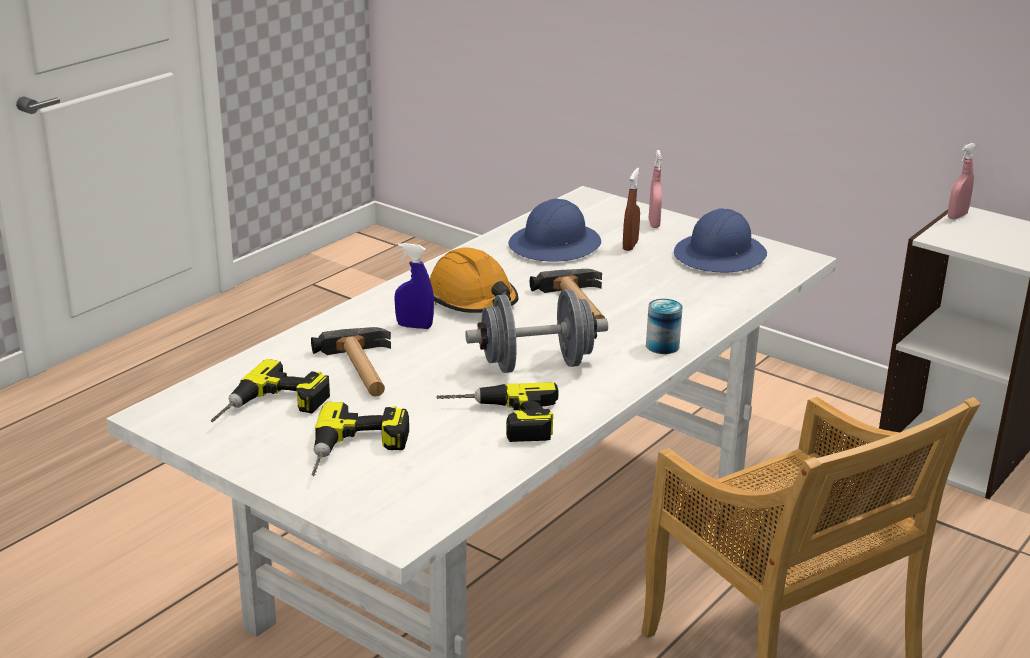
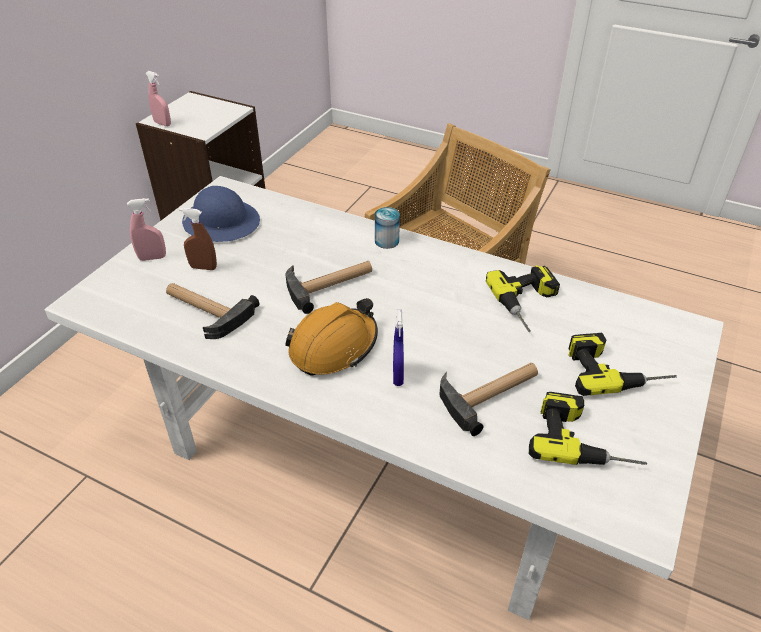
camera: 100 degrees left, 15 degrees up
(536, 364) = (439, 296): grey dumbbell -> none
(555, 245) = (205, 310): blue hard hat -> hammer

